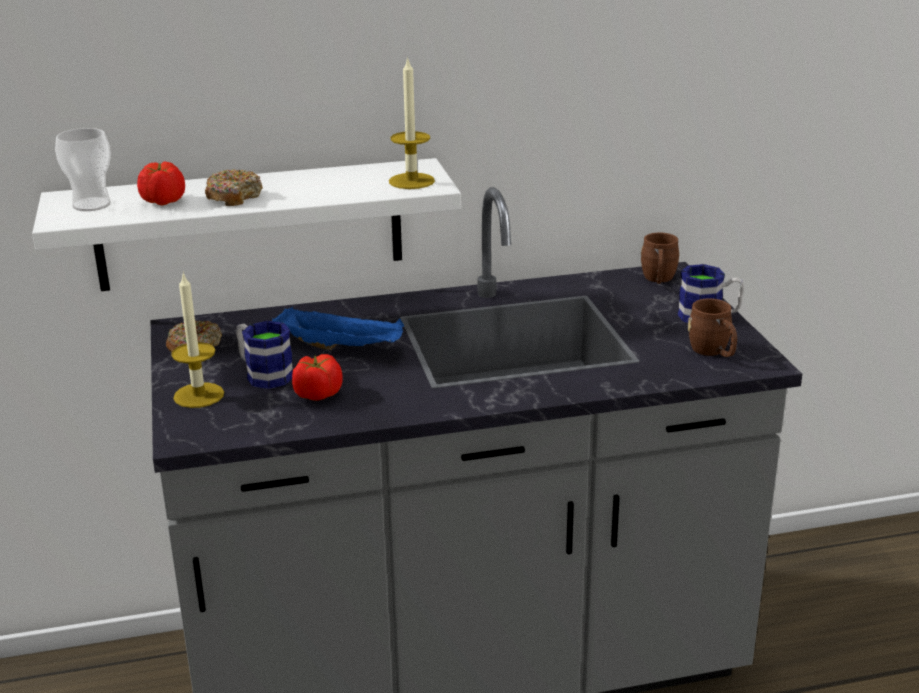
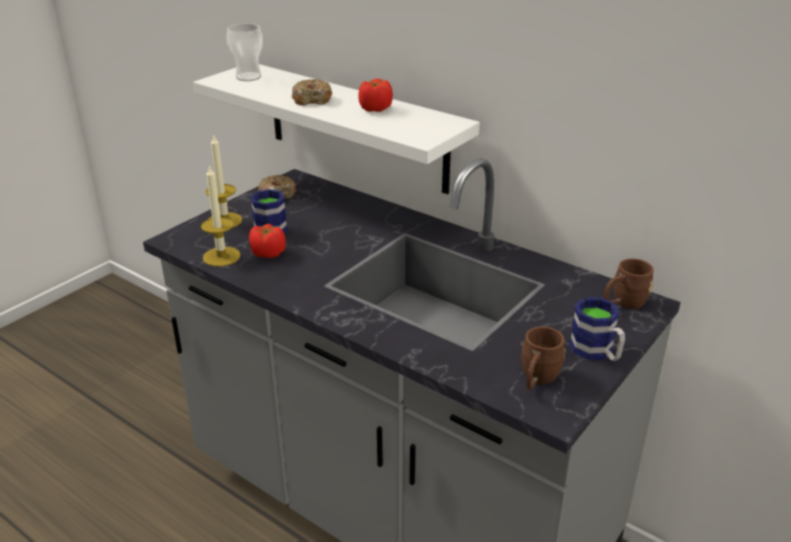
camera: 50 degrees right, 5 degrees up
(163, 201) = (278, 88): tomato -> tomato (375, 109)
(342, 347) = (337, 233): blue tray -> none
(411, 181) = (420, 130): candle -> candle (221, 256)

